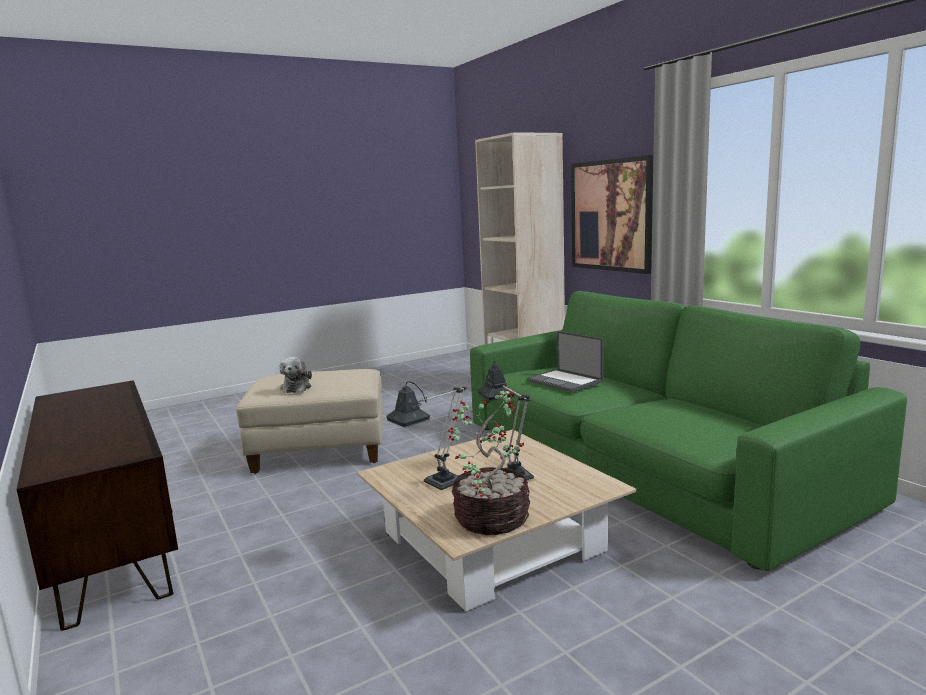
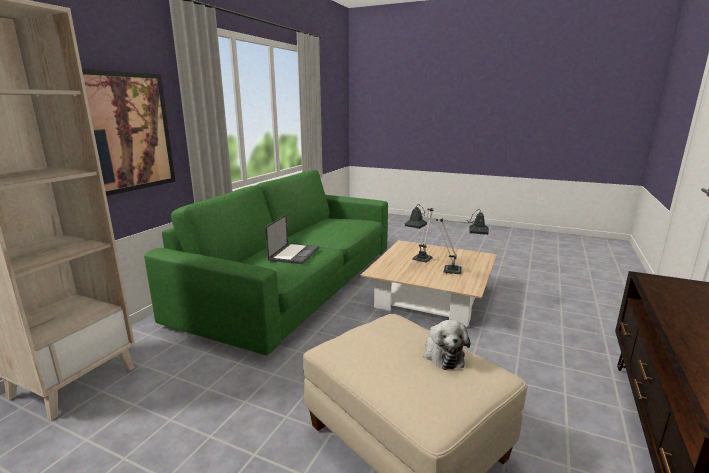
camera: 125 degrees left, 5 degrees up
(296, 387) = (443, 354): plush toy -> plush toy turned 120 degrees clockwise
(493, 518) = (462, 254): potted plant -> none

